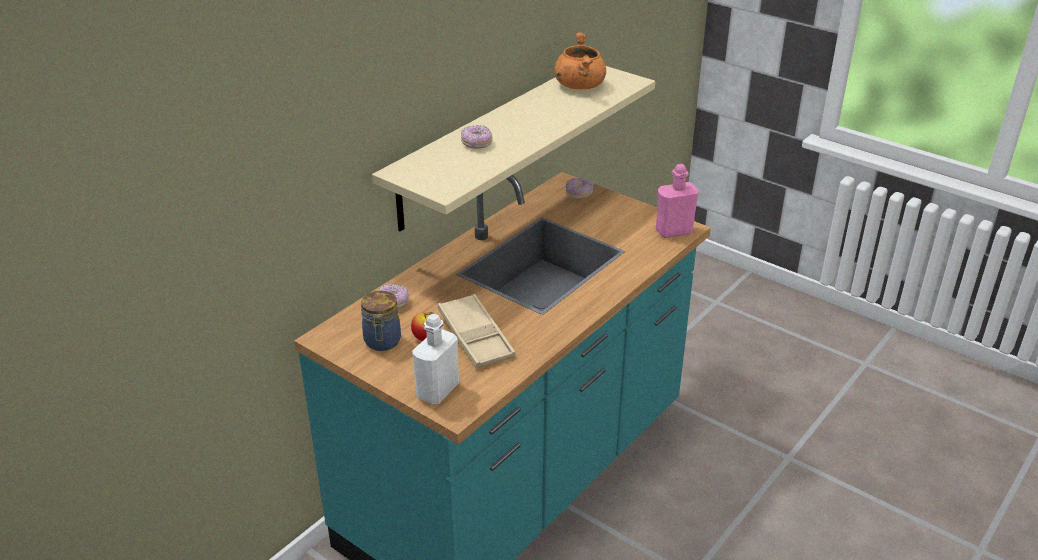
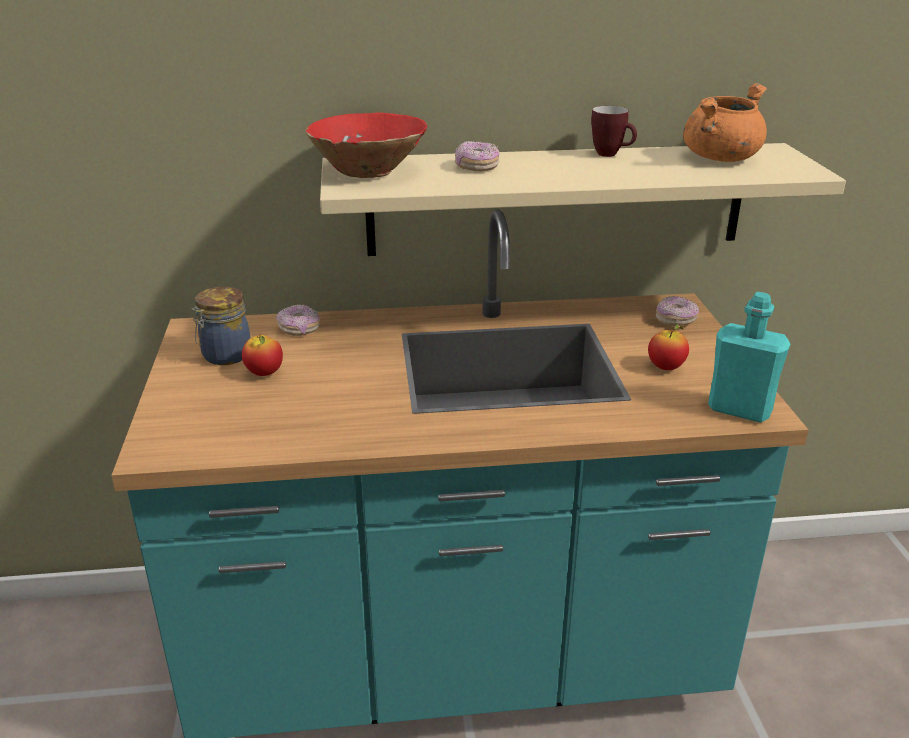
camera: 45 degrees right, 5 degrees down
(427, 173) = (368, 172): none -> red bowl
(437, 391) = (178, 424): white bottle -> none
(475, 337) = (307, 396): beige tray -> none
(525, 104) = (612, 155): none -> mug
(614, 225) = (666, 367): none -> apple
(674, 231) = (739, 409): pink bottle -> turquoise bottle

